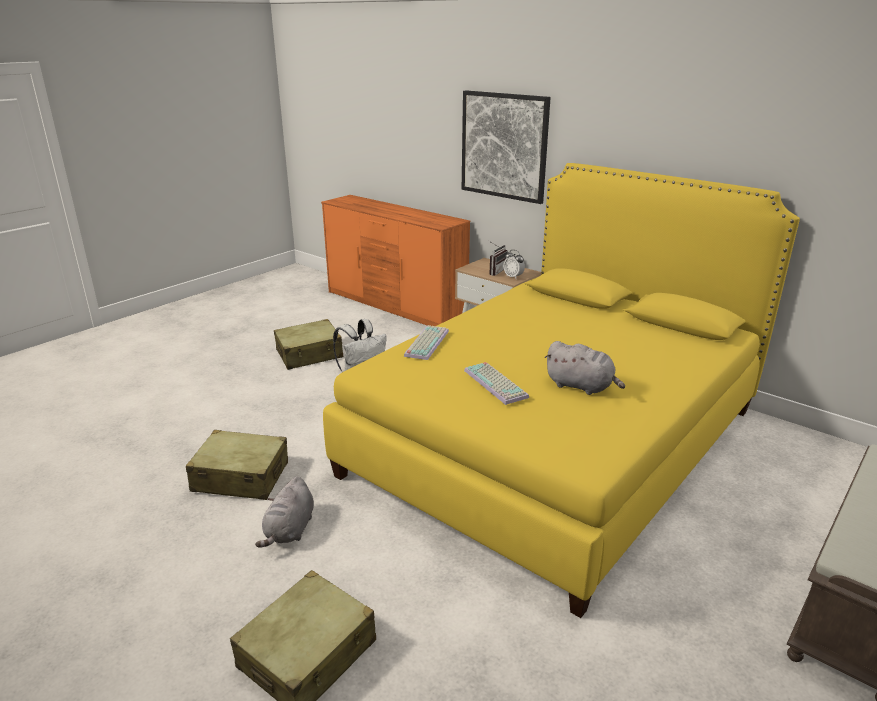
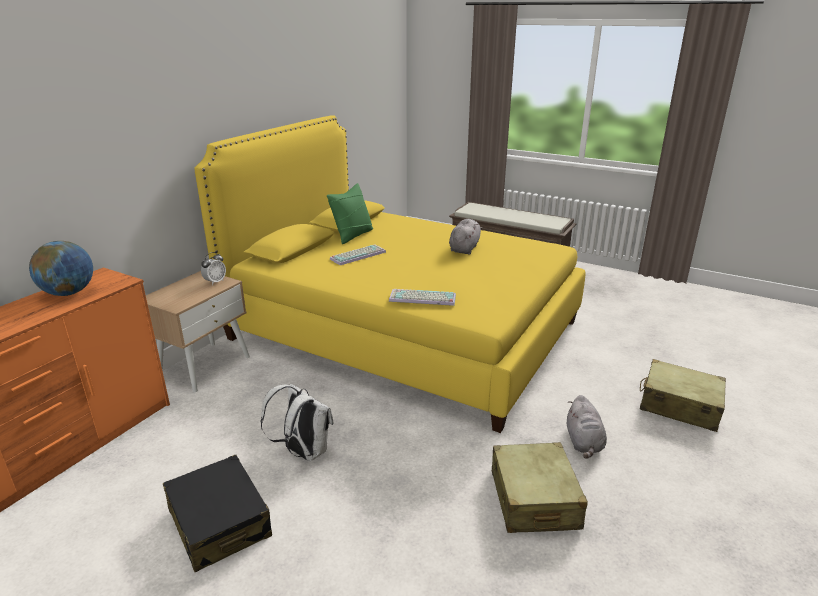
camera: 100 degrees left, 0 degrees up
(290, 530) = (584, 442): grey plush toy -> grey plush toy turned 90 degrees clockwise
(309, 354) = (219, 523): beige suitcase -> black suitcase
(427, 217) = (69, 293): none -> globe
(495, 271) = (193, 291): radio -> none
(497, 384) = (481, 269): keyboard -> keyboard (358, 255)
(504, 146) = (122, 153): picture -> none
(626, 323) = (352, 235): none -> green pillow

